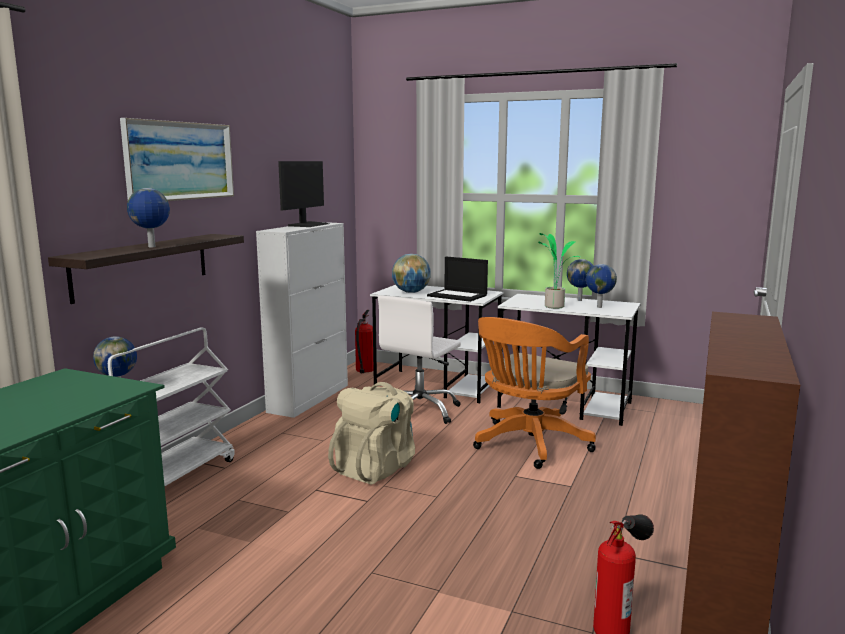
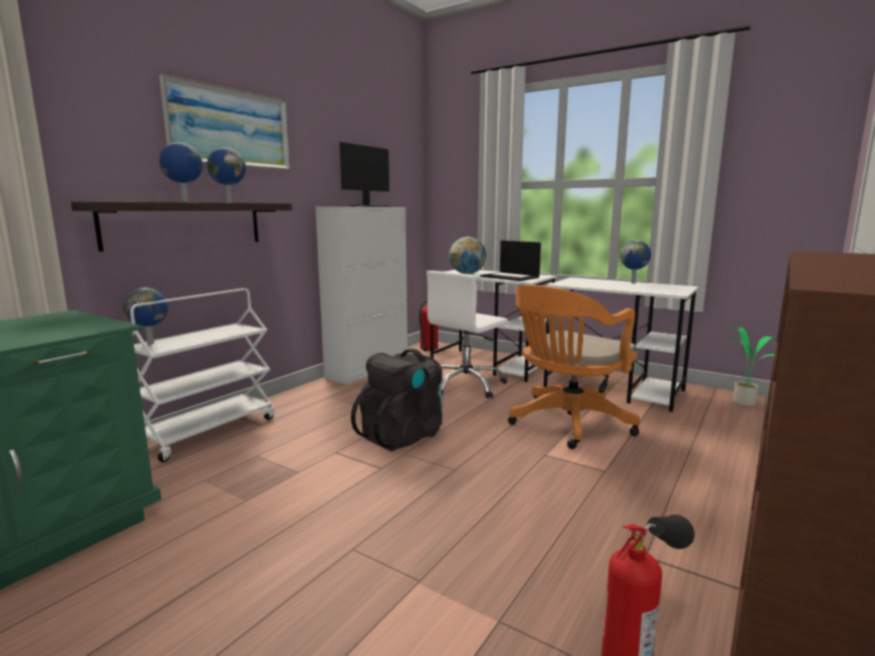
camera: 10 degrees right, 0 degrees up
(376, 468) = (403, 435): beige backpack -> black backpack
(554, 306) = (604, 286): potted plant -> potted plant (743, 402)
(598, 307) = (652, 288): globe -> globe (229, 202)

